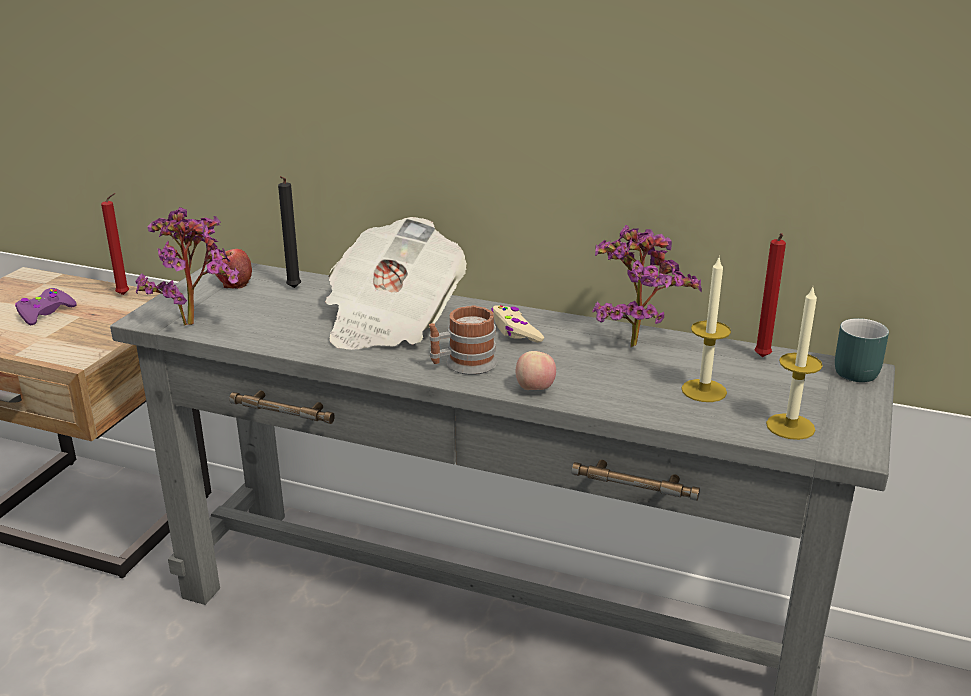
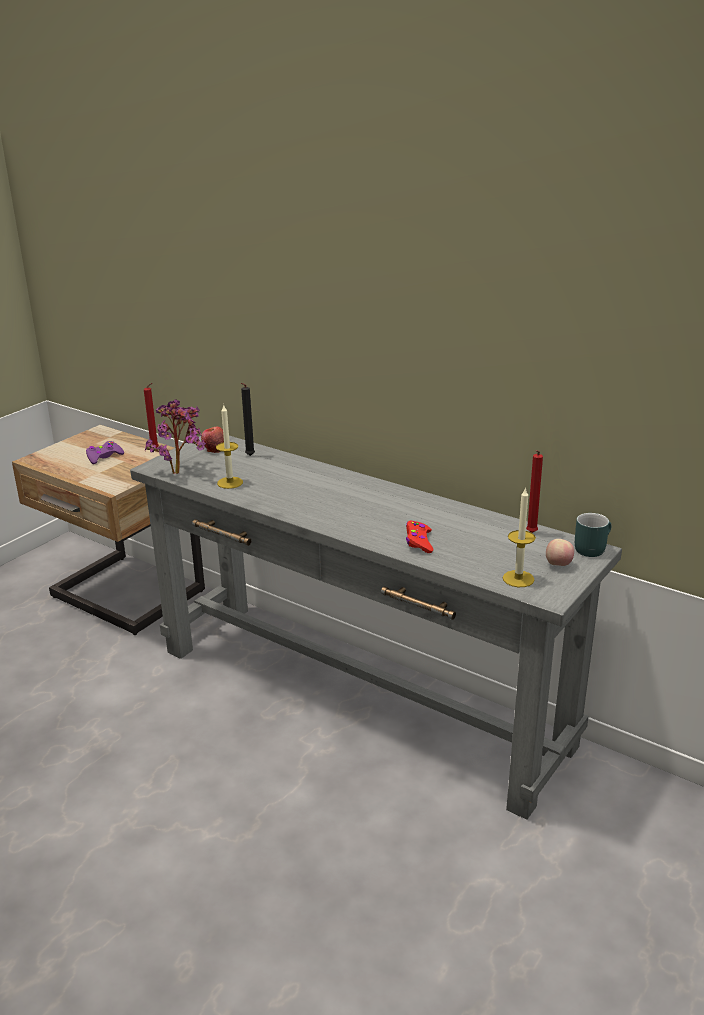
camera: 15 degrees right, 0 degrees up
(390, 321) = (300, 484): newspaper -> none
(463, 365) = (331, 516): mug -> none
(515, 331) = (376, 499): beige game controller -> none
(535, 389) = (367, 537): apple -> apple (558, 565)
(614, 388) = (419, 542): none -> red game controller
(633, 342) = (450, 513): potted plant -> none
(704, 390) = (476, 550): candle -> candle (230, 482)

